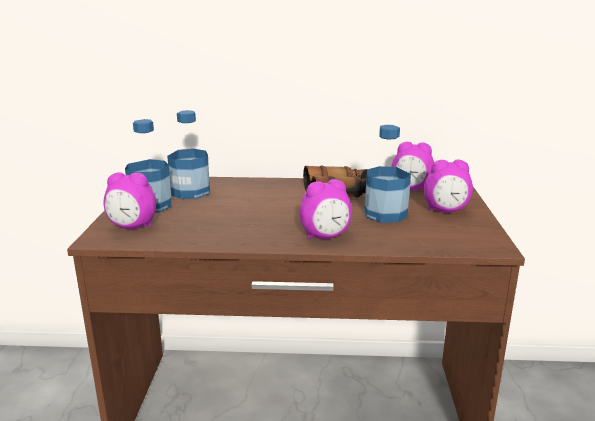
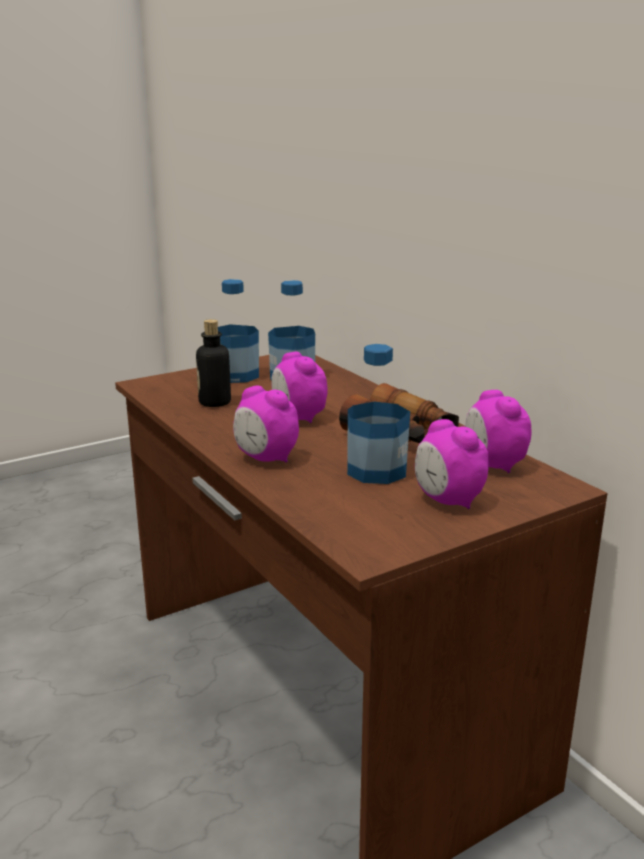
camera: 55 degrees right, 0 degrees up
(132, 227) = (181, 385): alarm clock -> alarm clock (298, 417)
(193, 225) = (215, 402): none -> bottle

